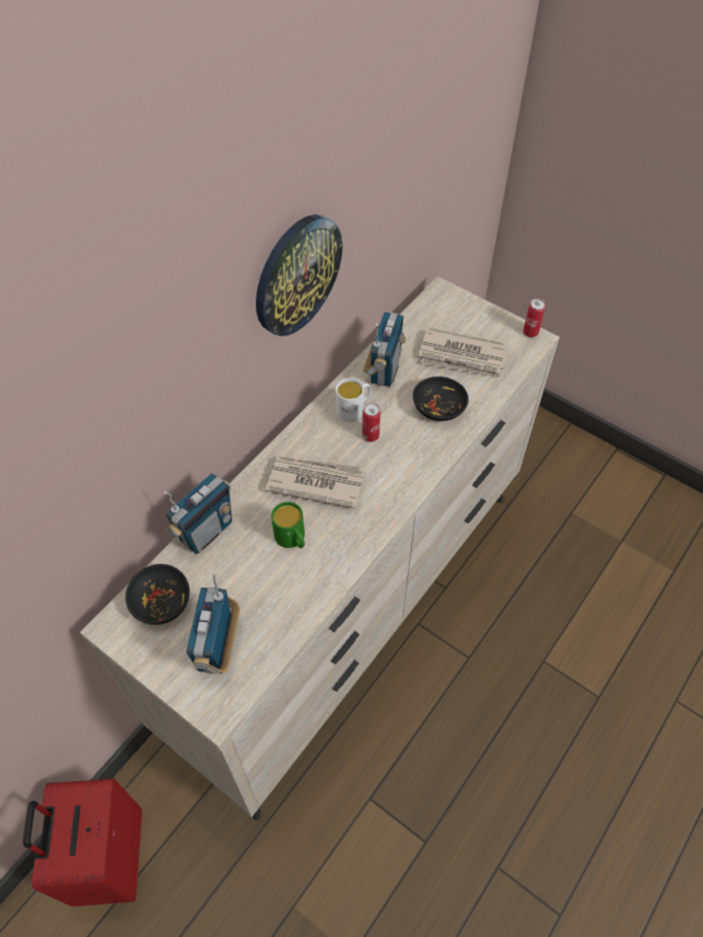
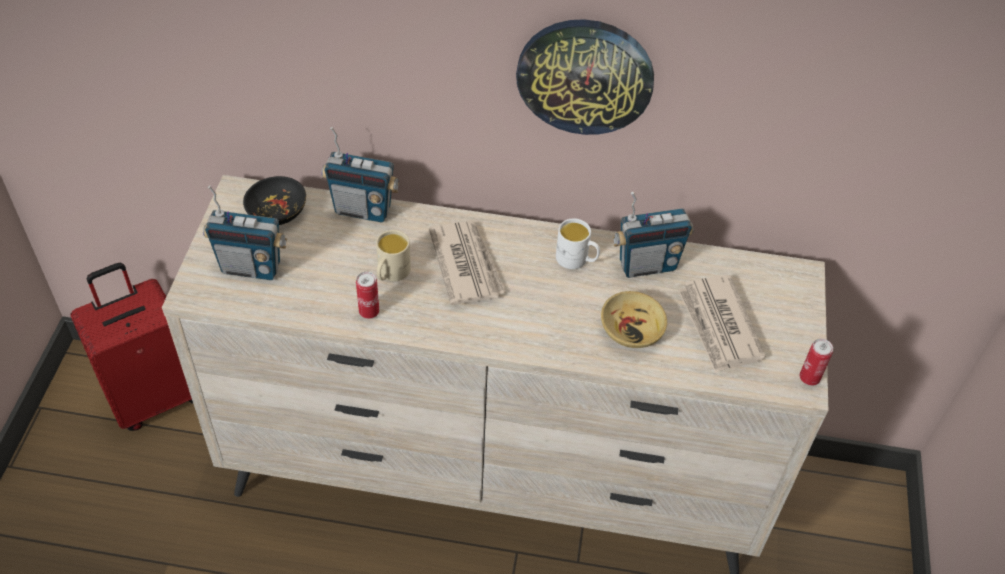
camera: 60 degrees right, 5 degrees down
(217, 648) = (251, 267): radio -> radio turned 150 degrees counterclockwise
(292, 539) = (391, 274): green mug -> beige mug
(370, 436) = (551, 286): can -> can (369, 312)
(439, 406) = (632, 329): black bowl -> beige bowl

